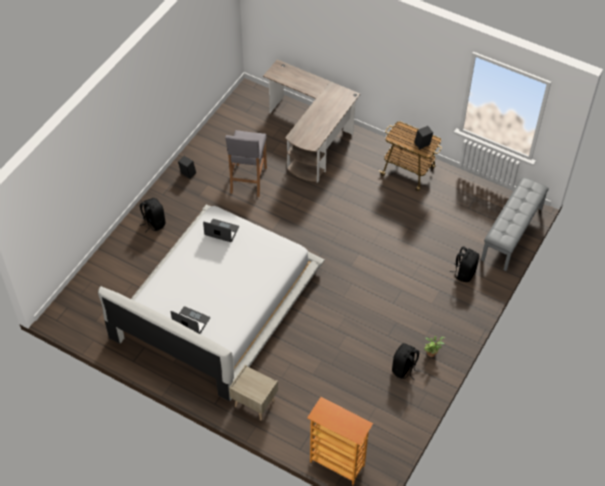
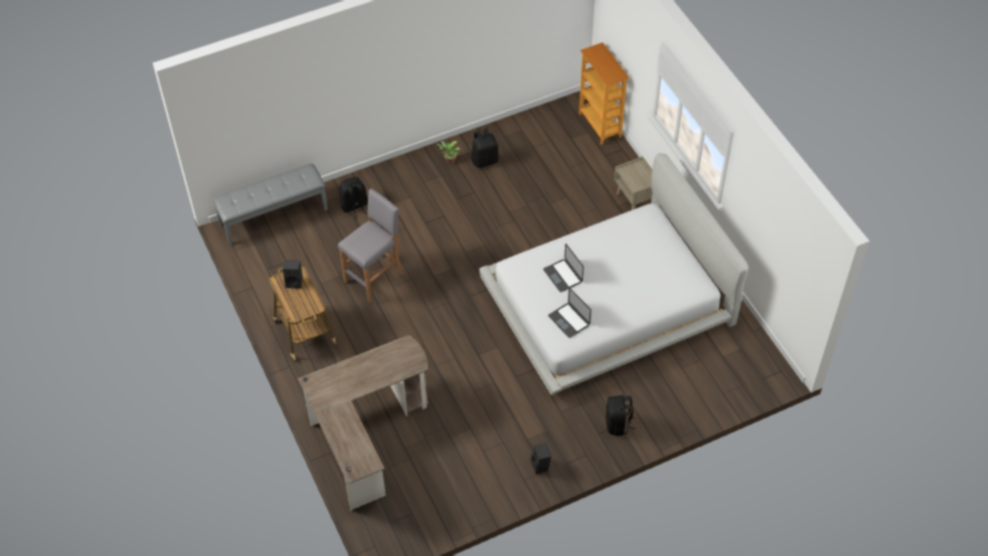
camera: 145 degrees left, 0 degrees up
(191, 321) = (659, 249): laptop -> laptop (563, 275)
(248, 180) = (479, 418): grey stool -> grey stool (374, 277)

